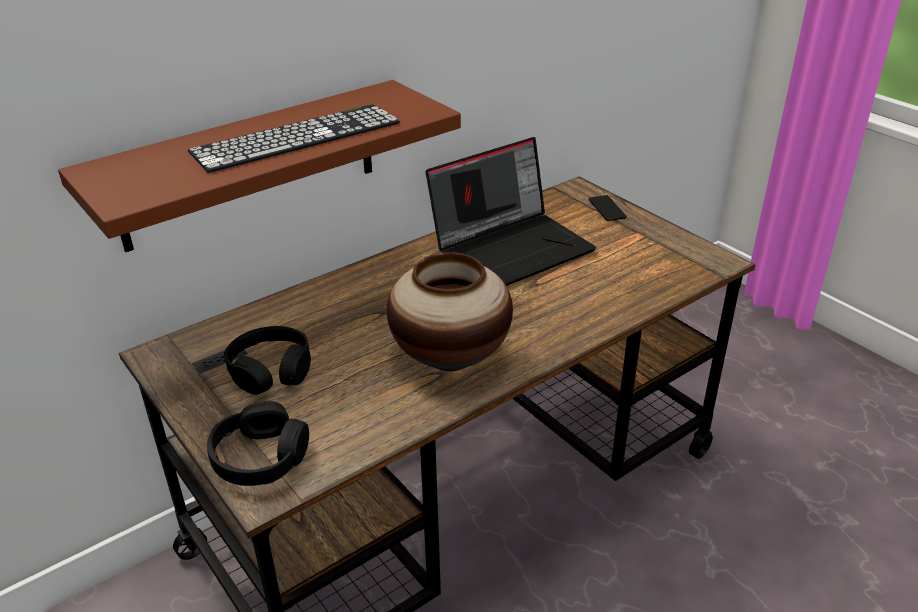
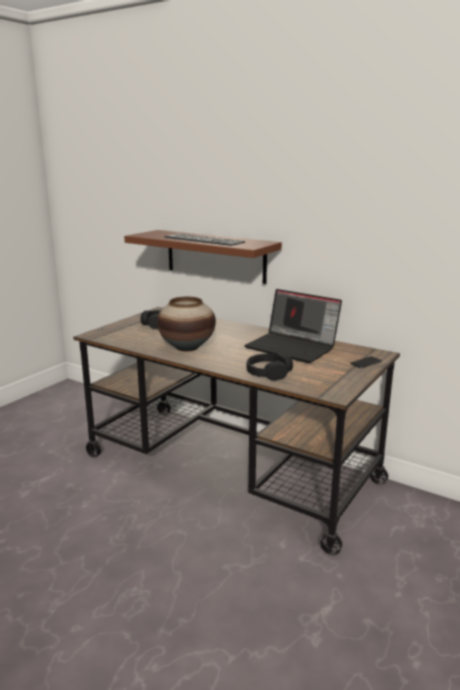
camera: 70 degrees right, 15 degrees down
(260, 457) = (110, 331): black headphones -> black headphones (268, 373)

